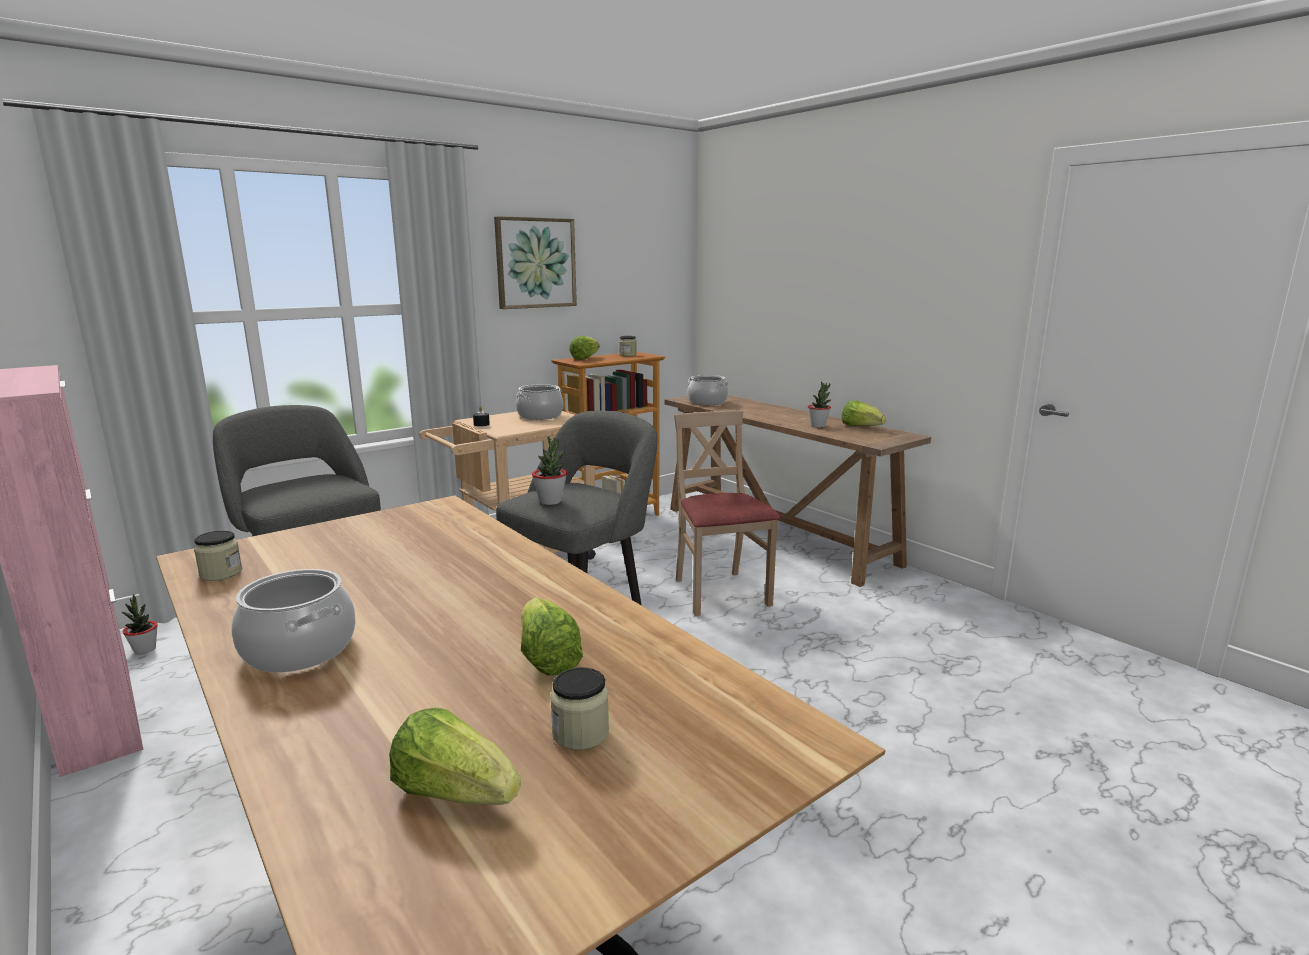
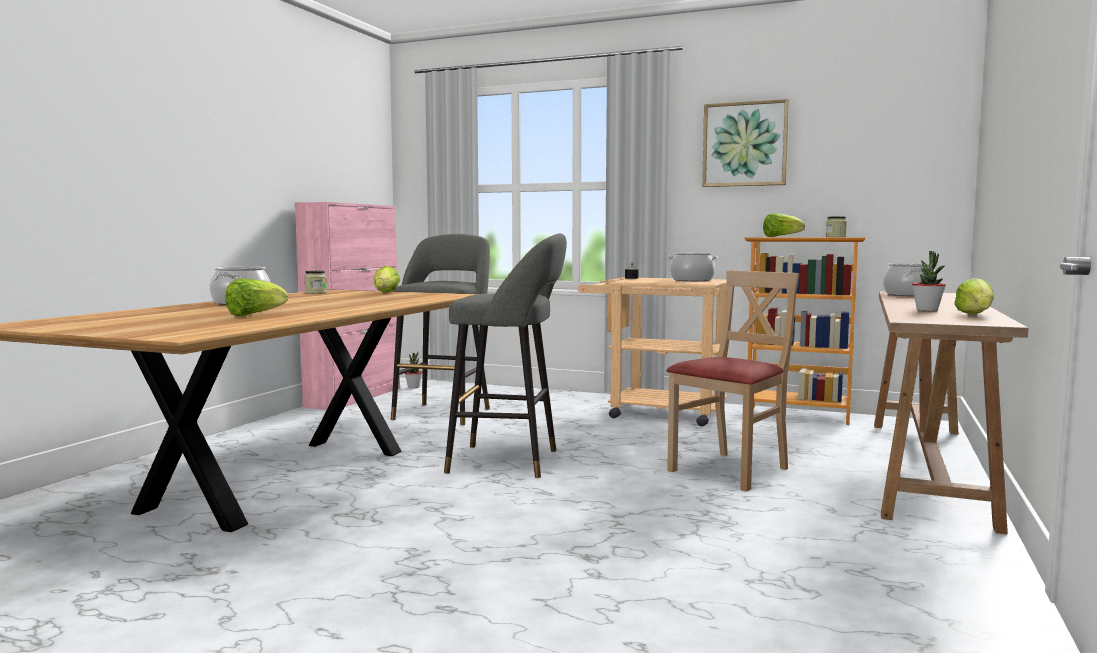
camera: 60 degrees right, 10 degrees down
(454, 792) = (122, 318): lettuce -> lettuce (385, 293)
(550, 501) = (483, 293): potted plant -> none
(580, 733) = (177, 321): jar -> none

